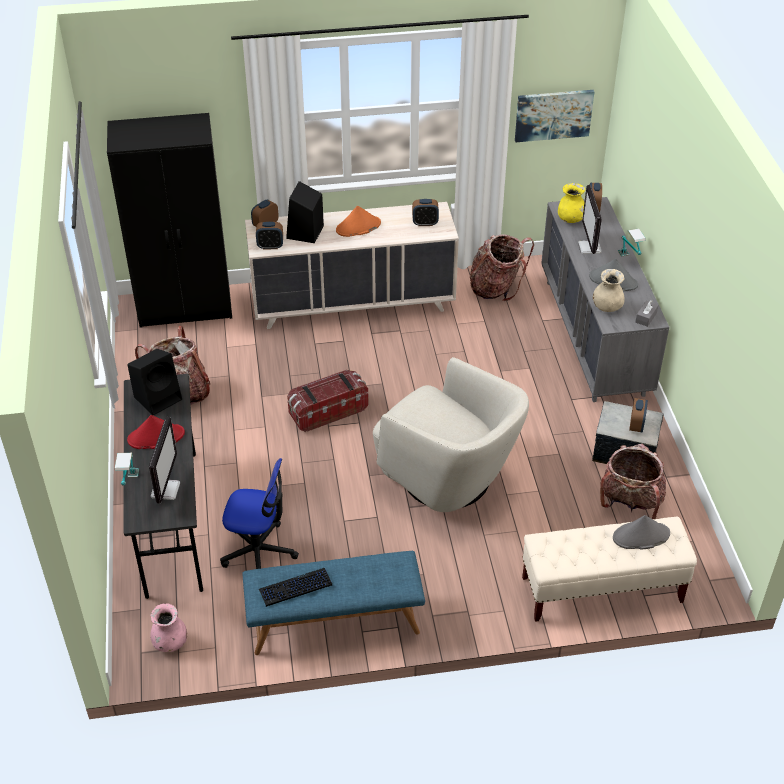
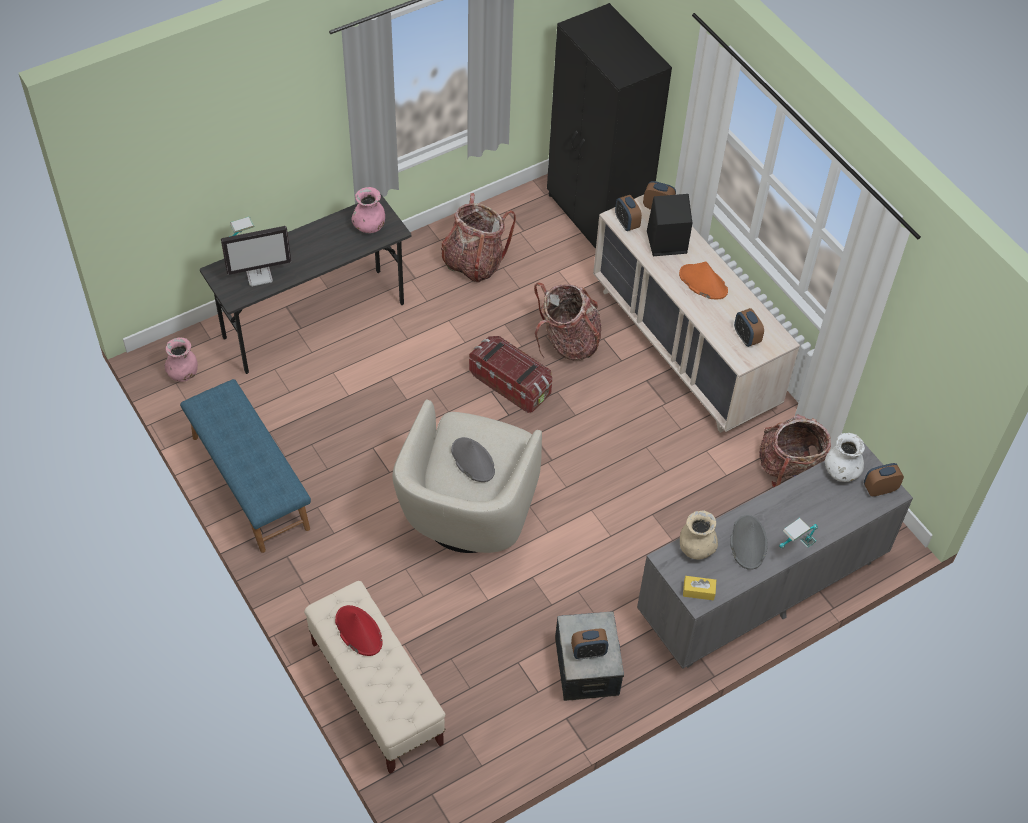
camera: 65 degrees right, 10 degrees up
(156, 437) = (319, 244): red hat -> red hat (358, 631)
(159, 397) = (369, 226): black speaker -> pink vase
(259, 552) = (307, 397): office chair -> none
(295, 588) = (224, 421): keyboard -> none
(553, 115) = (929, 368): picture -> none
(570, 219) = (841, 472): yellow vase -> white vase
(589, 248) = (797, 504): monitor -> none
(630, 502) = (511, 691): backpack -> backpack (568, 343)
(641, 536) = (396, 683): grey hat -> grey hat (472, 460)
(646, 317) = (698, 591): grey tissue box -> yellow tissue box

